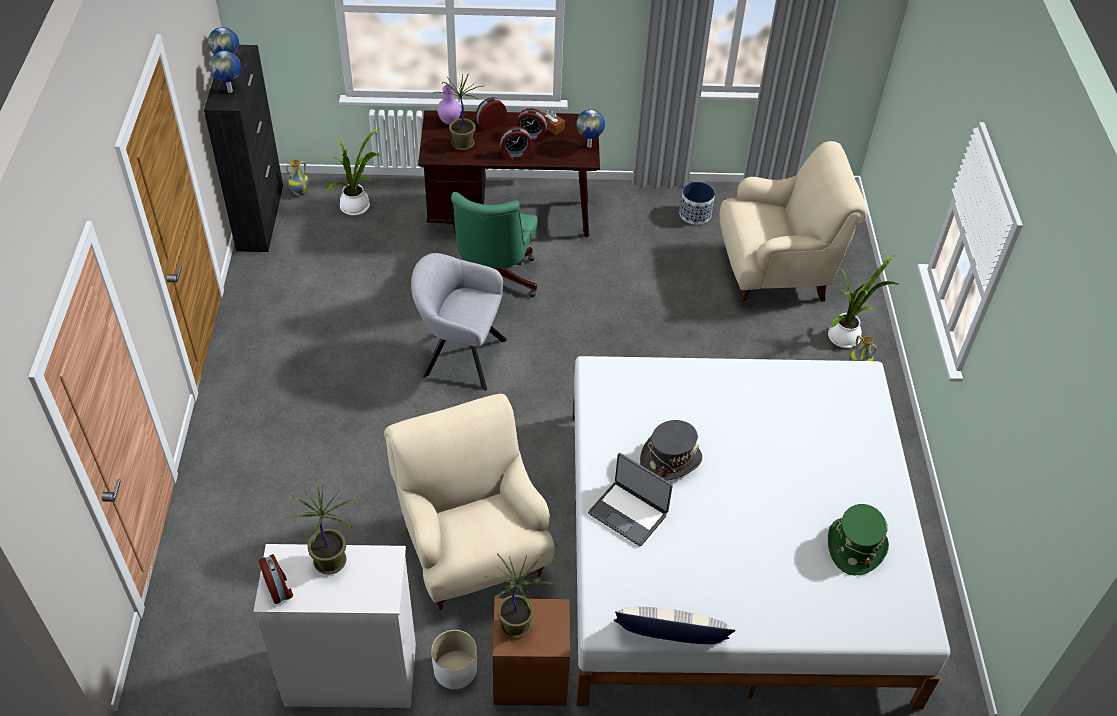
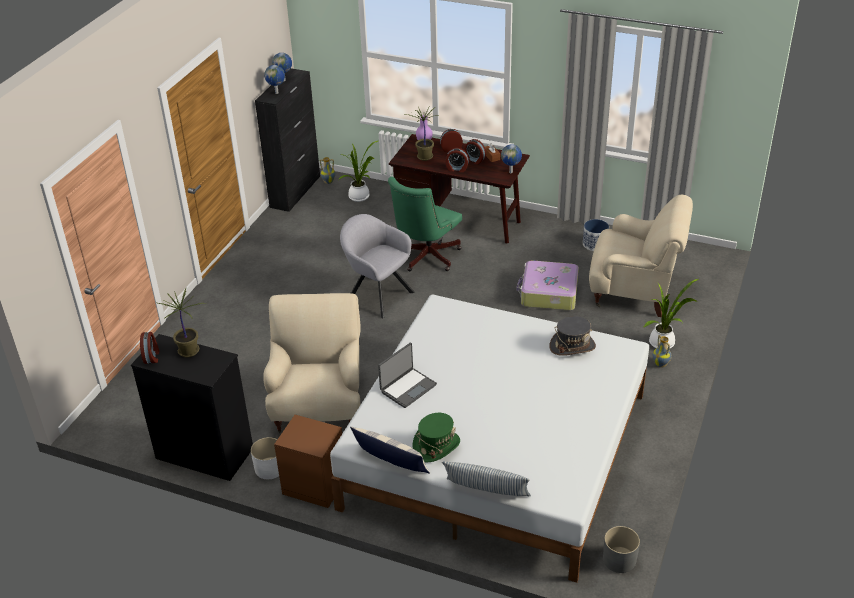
camera: 25 degrees right, 10 degrees down
(349, 675) = (203, 453): white dresser -> black dresser
(516, 625) = (299, 432): potted plant -> none
(628, 513) = (407, 388): laptop -> laptop turned 105 degrees counterclockwise
(670, 460) = (455, 365): grey hat -> grey hat (572, 346)
(676, 299) = (548, 293): none -> suitcase
(814, 643) = (486, 492): none -> pillow
(855, 546) = (553, 445): green hat -> green hat (436, 446)
(952, 660) = (619, 559): none -> grey planter

